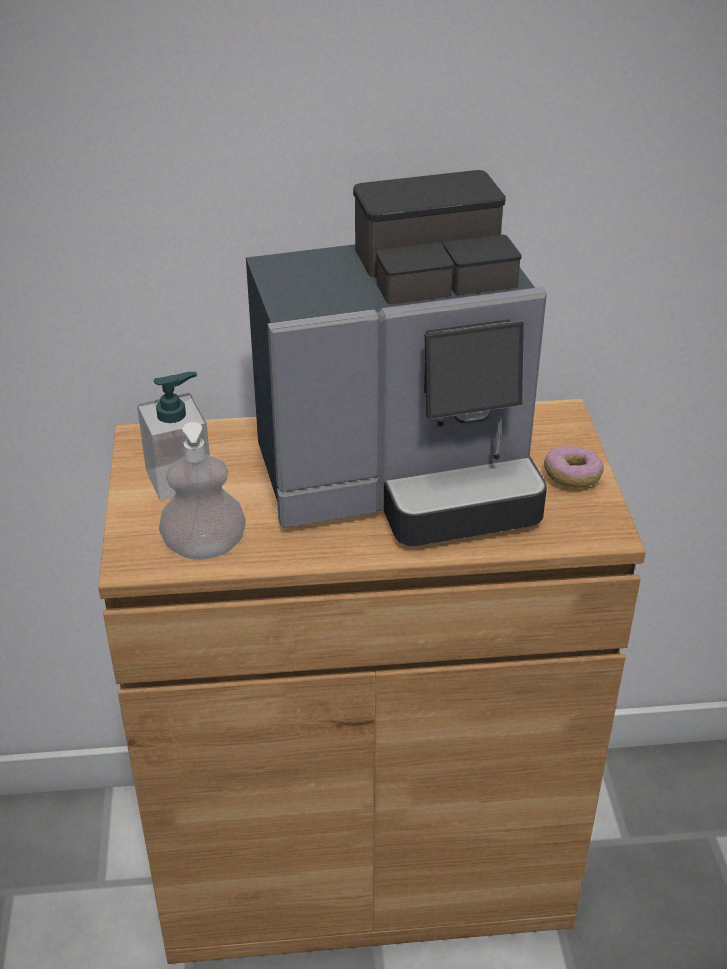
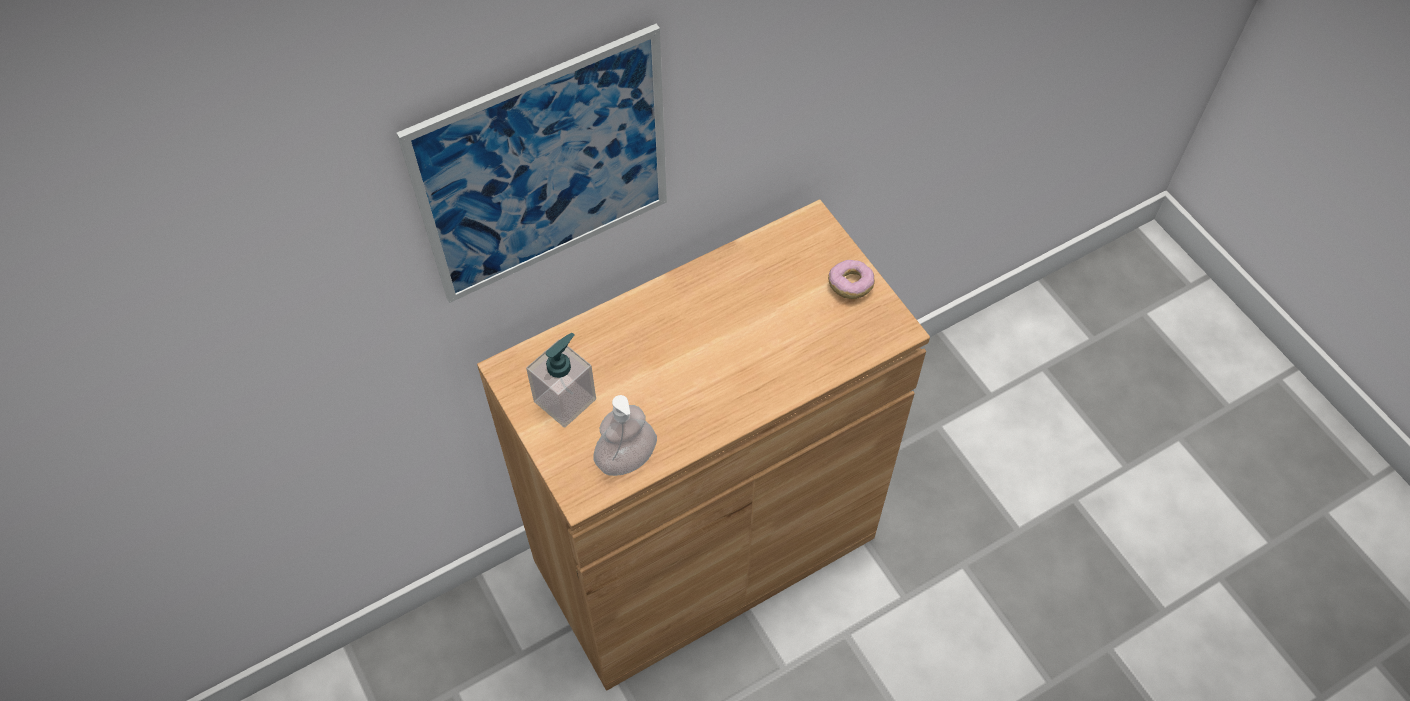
camera: 25 degrees left, 20 degrees up
(226, 172) = (545, 169): none -> picture
(403, 480) = (733, 336): coffee machine -> none

